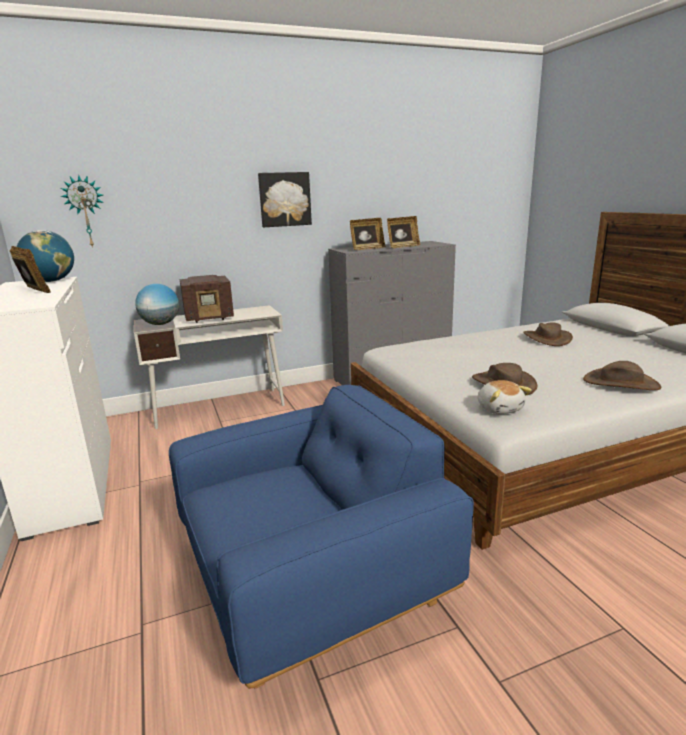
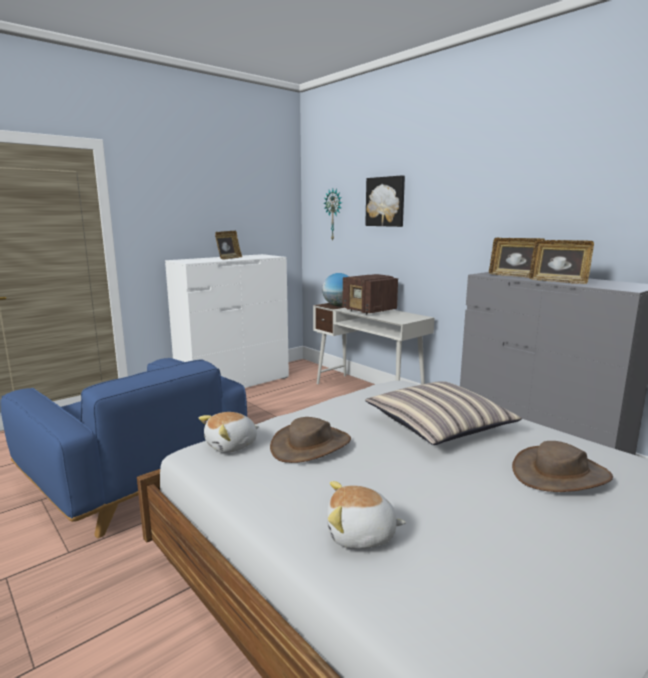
camera: 70 degrees right, 5 degrees down
(51, 281) = (264, 256): globe -> none
(284, 199) = (465, 211): picture -> picture (386, 201)
(478, 349) = (438, 425): none -> pillow
(621, 383) = (361, 535): brown hat -> plush toy

